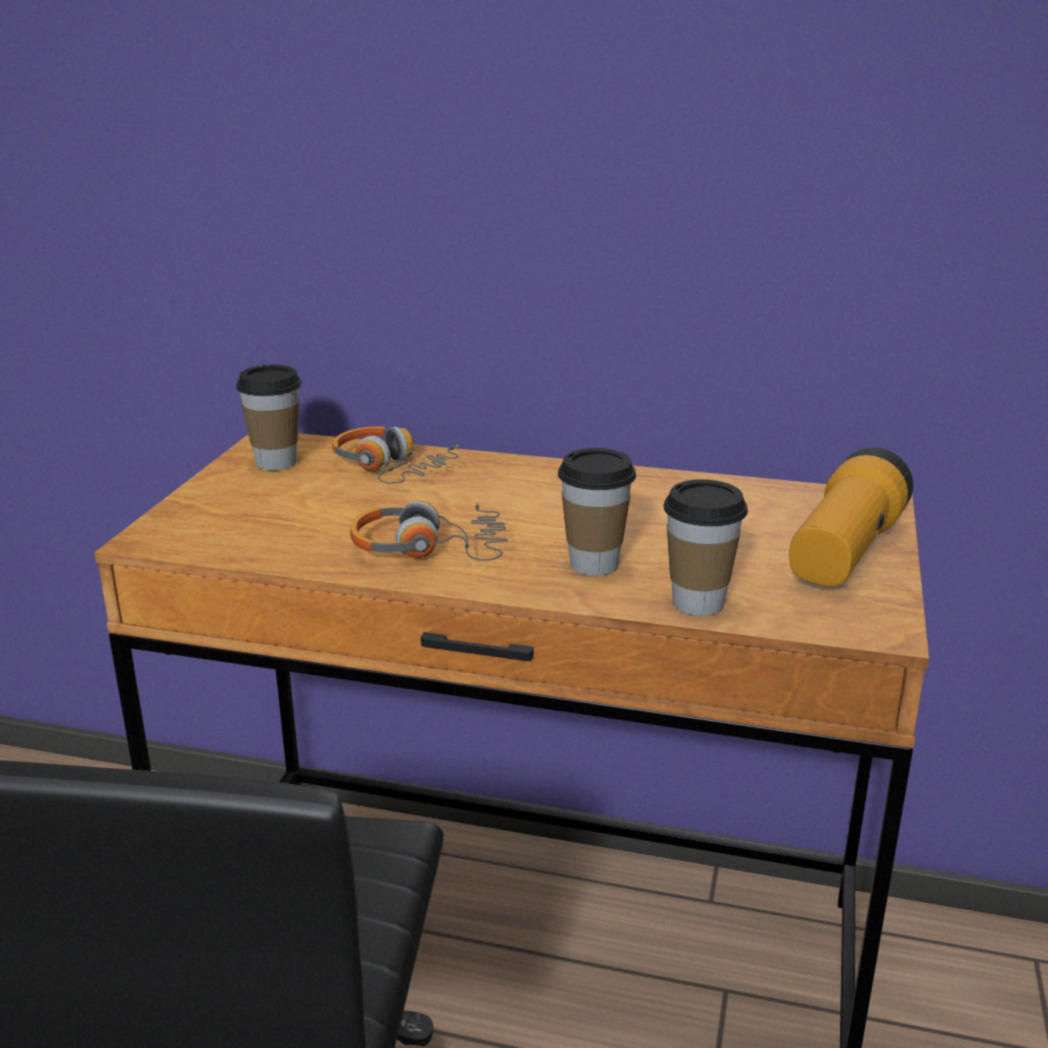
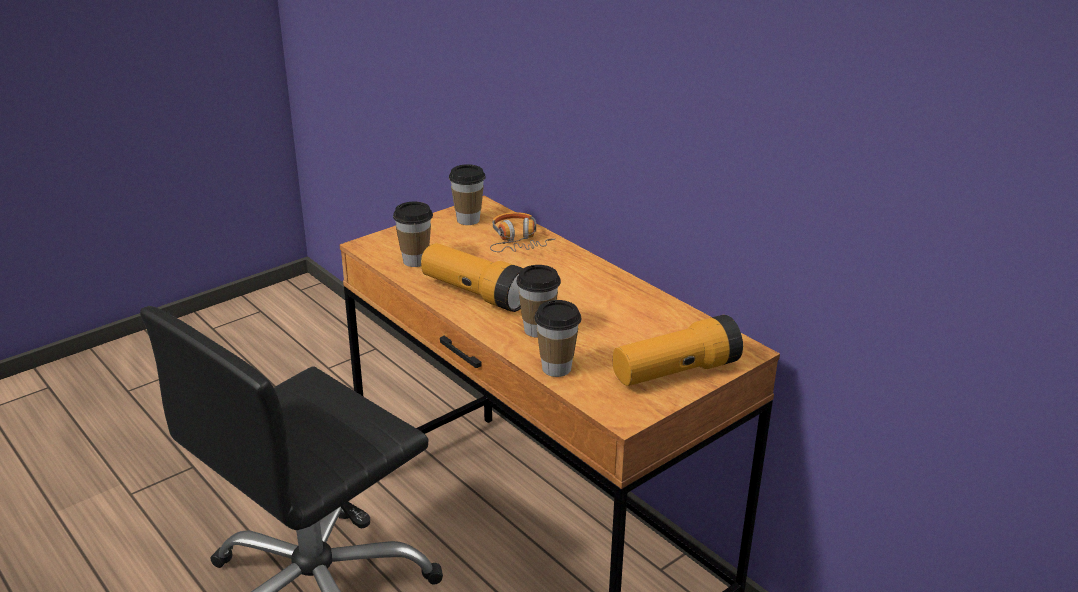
camera: 35 degrees right, 5 degrees up
(268, 536) = (415, 261): none -> cup
(429, 549) = (475, 293): headphones -> flashlight

